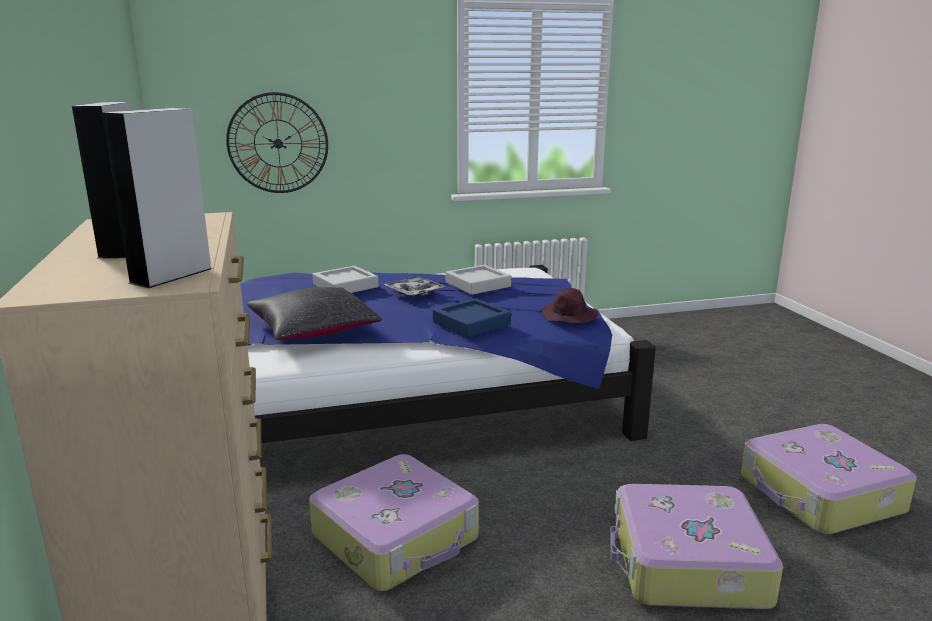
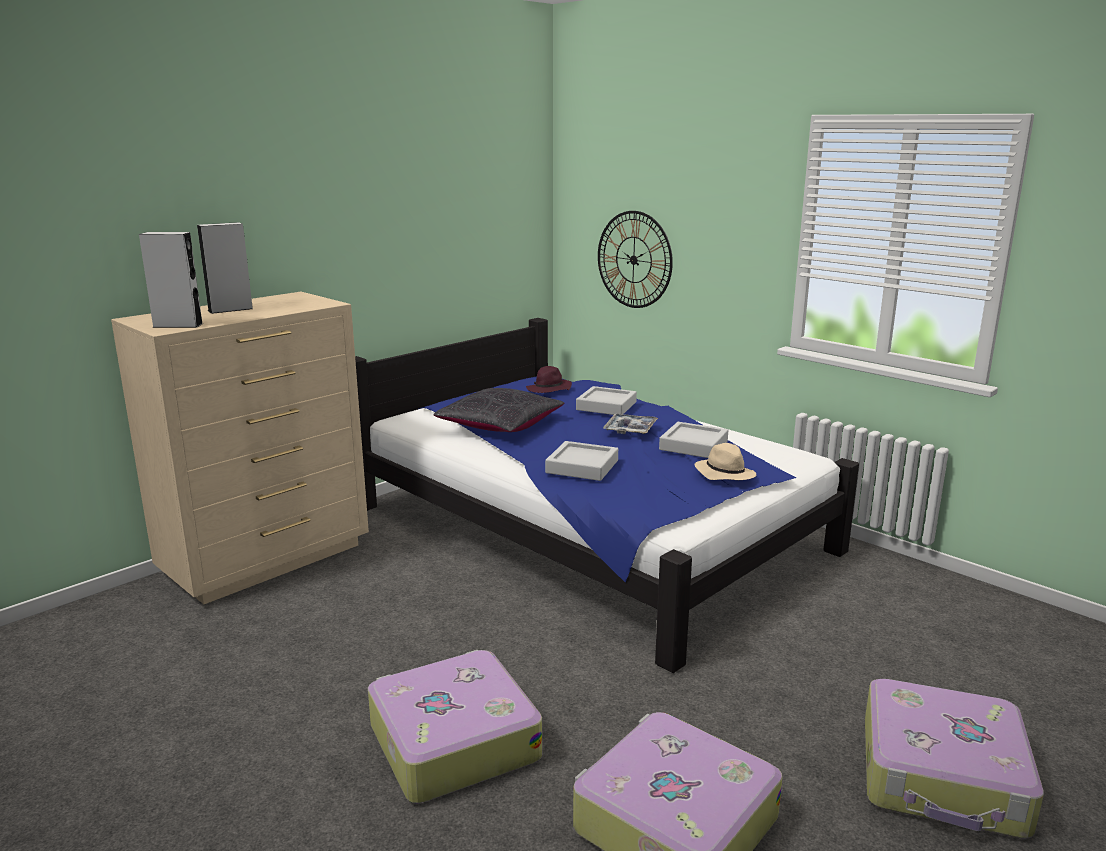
camera: 60 degrees right, 0 degrees up
(397, 537) = (389, 594): suitcase -> suitcase (943, 777)
(471, 323) = (582, 466): blue tray -> grey tray
(543, 290) = (724, 474): none -> beige hat
(569, 317) = (660, 499): purple hat -> purple hat (549, 390)

